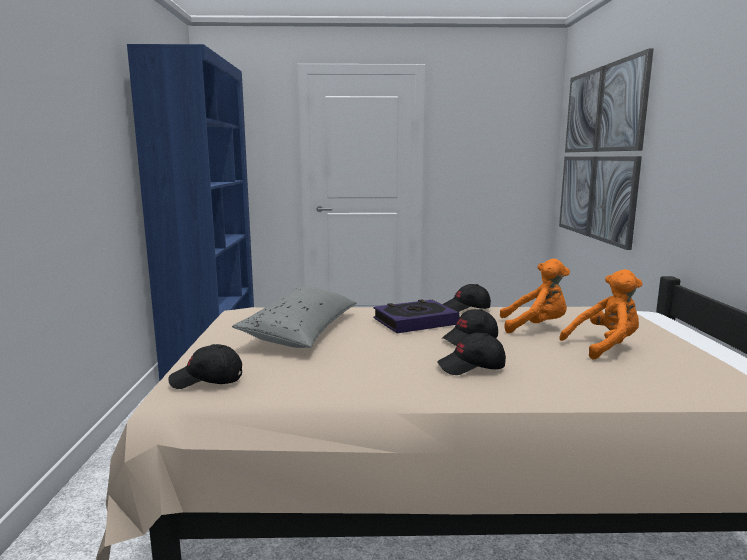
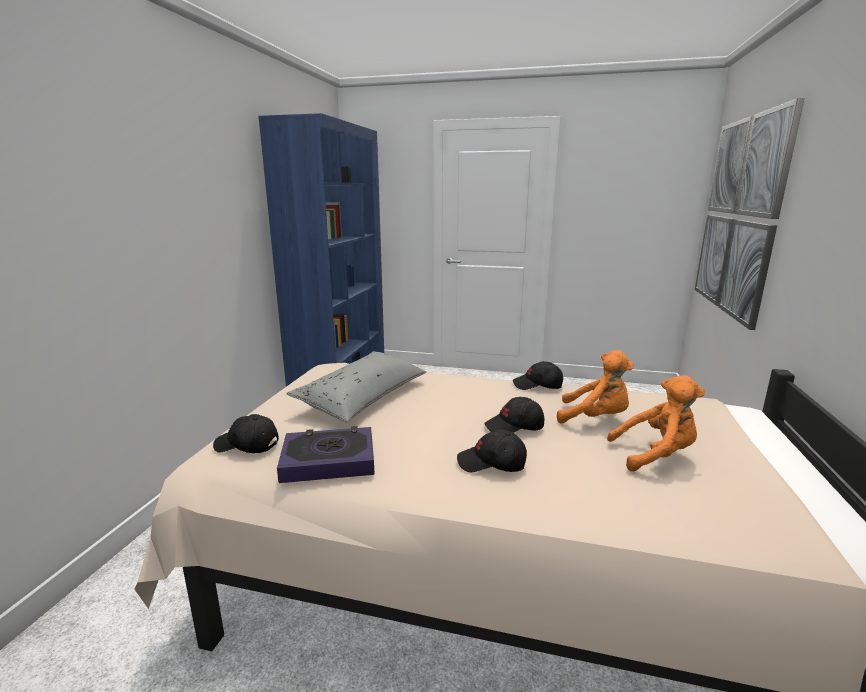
camera: 15 degrees right, 5 degrees up
(415, 322) = (474, 398): book -> book (328, 460)

